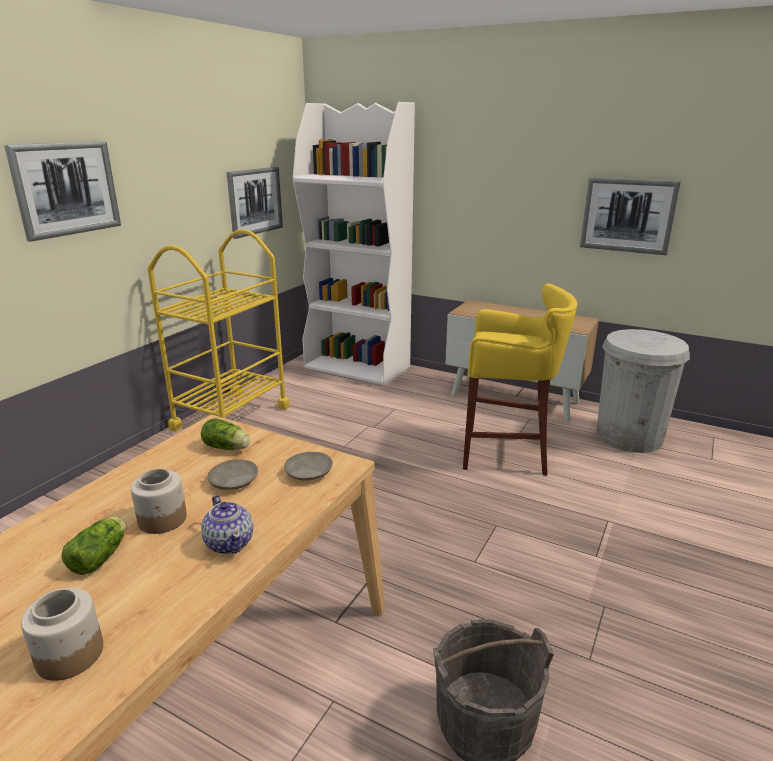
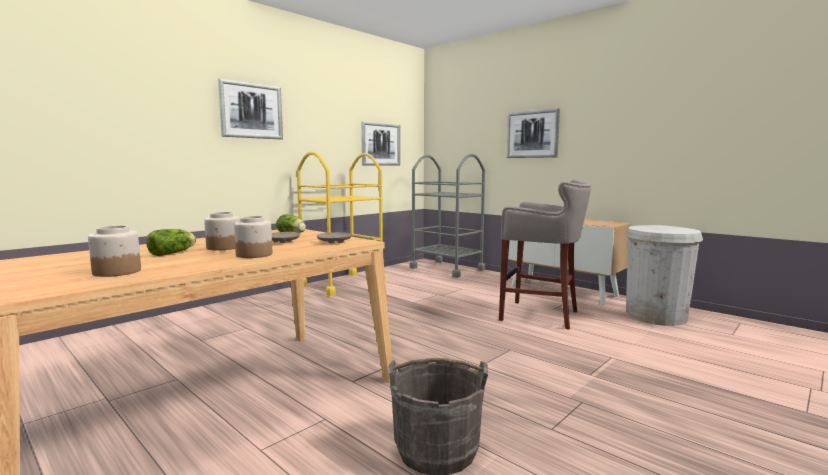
camera: 15 degrees right, 15 degrees down
(229, 542) = (254, 254): teapot -> jar
(358, 367) = (447, 269): white bookcase -> grey cart
(508, 452) = (541, 315): yellow stool -> grey stool
(627, 215) = (648, 139): picture -> picture (532, 134)

